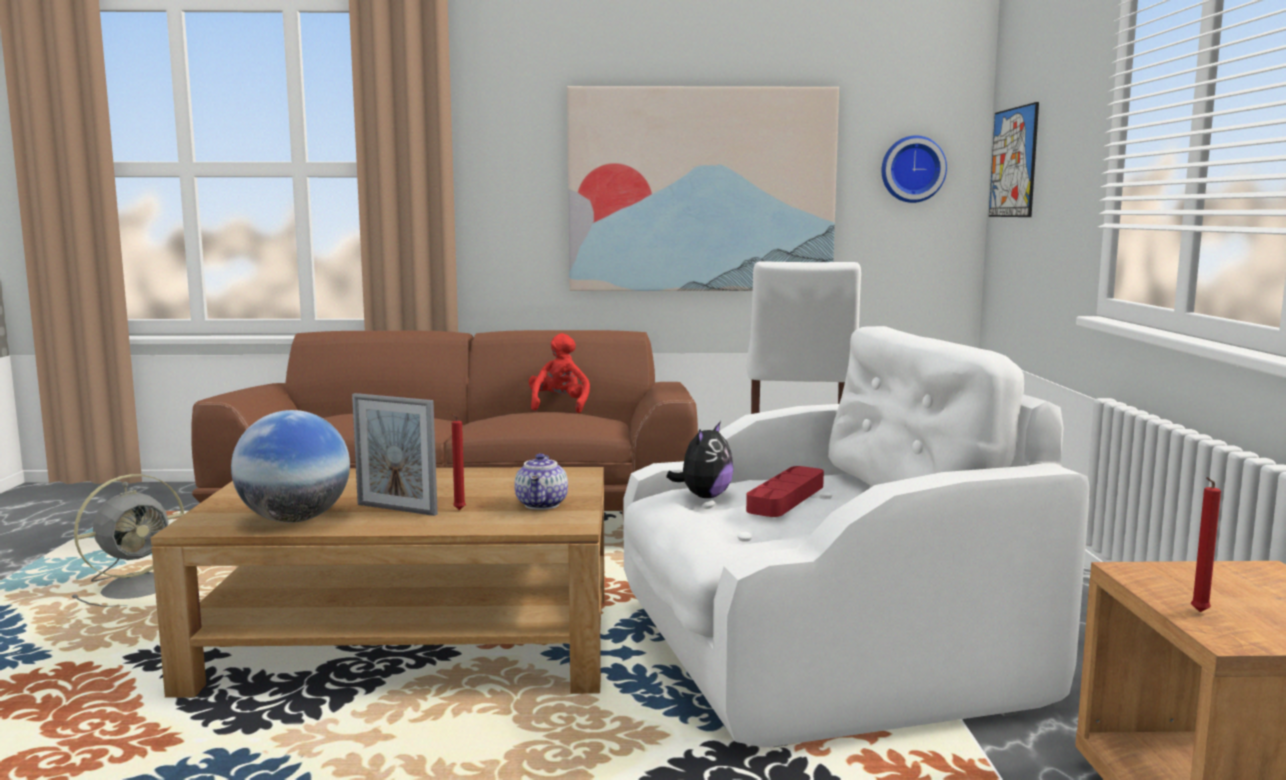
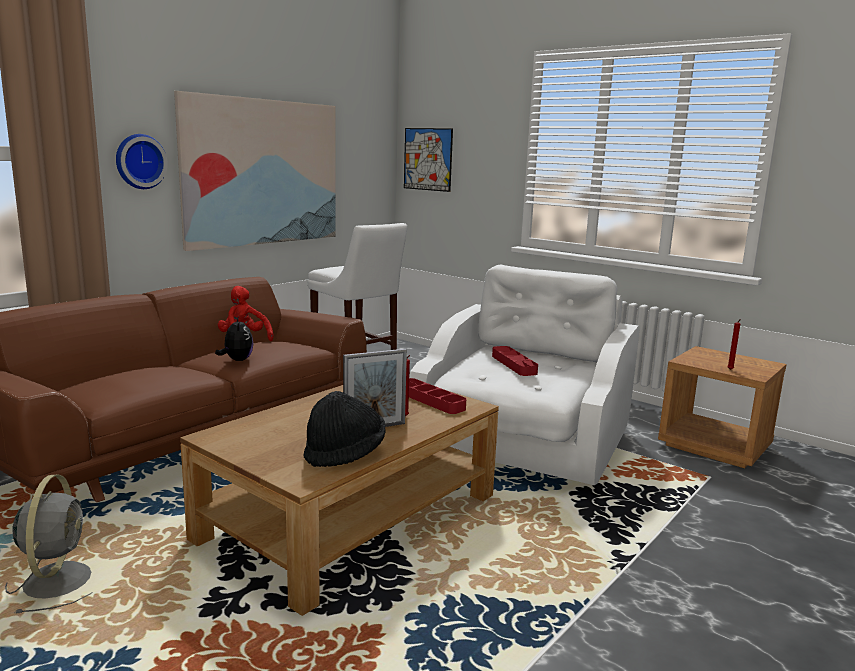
camera: 50 degrees left, 5 degrees up
(294, 520) = (345, 454): globe -> black hat
(543, 505) = (430, 400): teapot -> red tray
(704, 496) = (472, 374): plush toy -> plush toy (237, 360)
(912, 169) = (366, 159): wall clock -> wall clock (139, 161)

